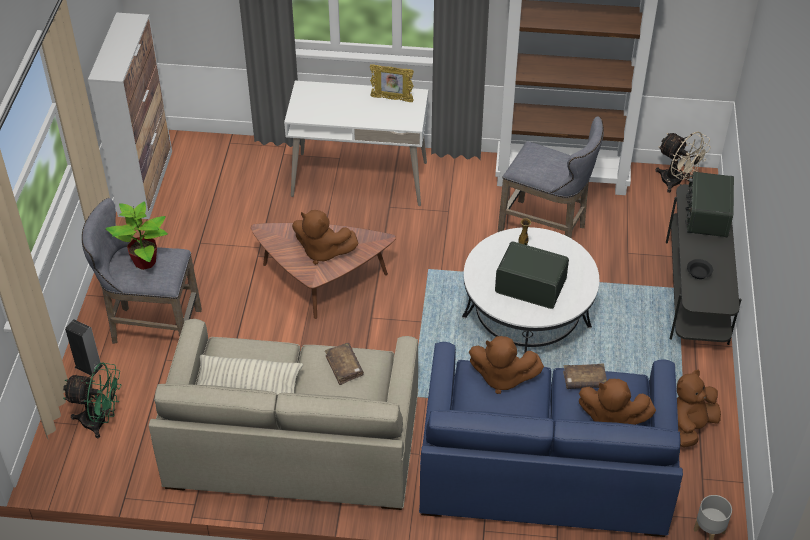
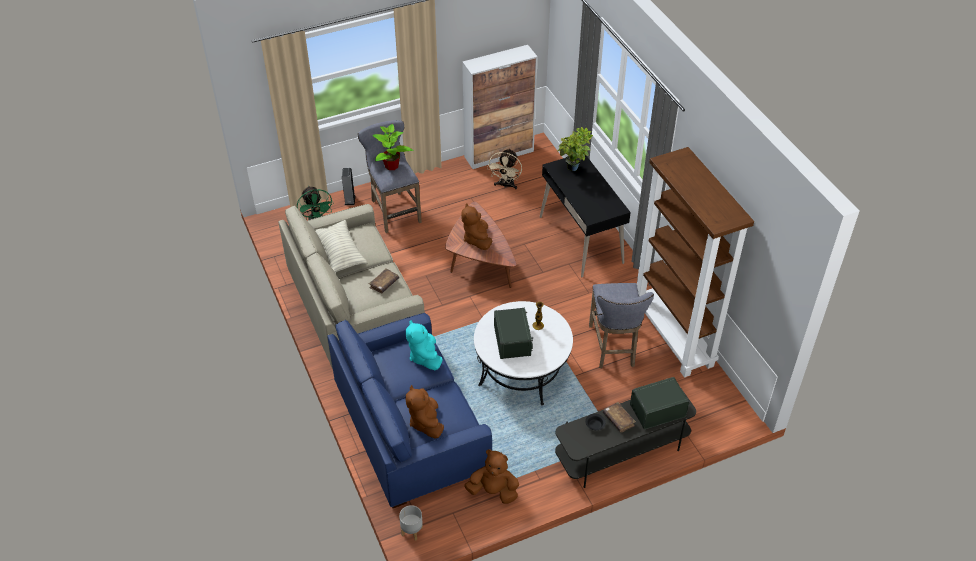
camera: 60 degrees right, 0 degrees up
(318, 101) = (573, 170): none -> potted plant
(359, 179) = (581, 240): white desk -> black desk
(392, 99) = (605, 200): picture frame -> none
(502, 377) = (424, 357): brown plush toy -> turquoise plush toy
(584, 380) = (449, 397): brown book -> brown book (618, 420)
(676, 182) = (723, 401): beige fan -> beige fan (505, 185)

